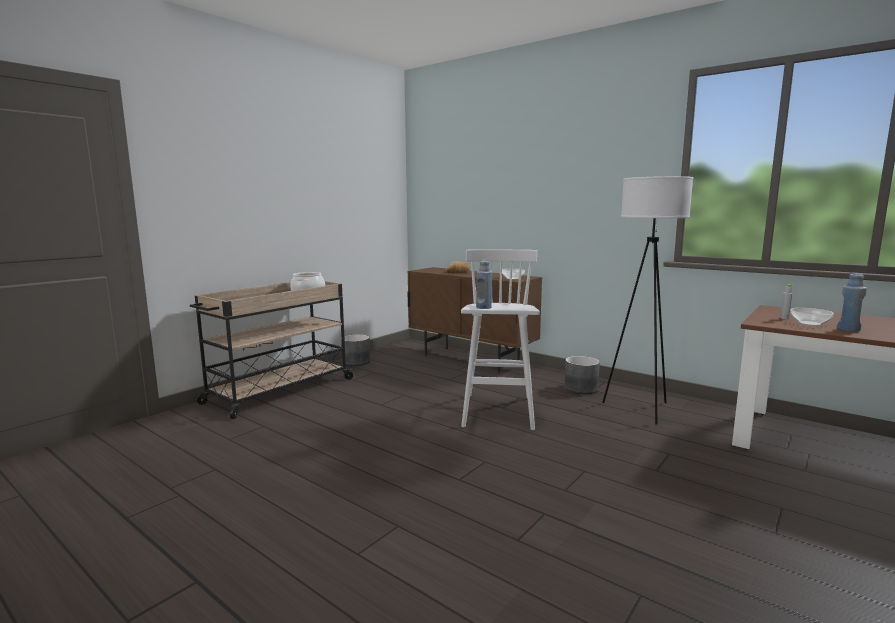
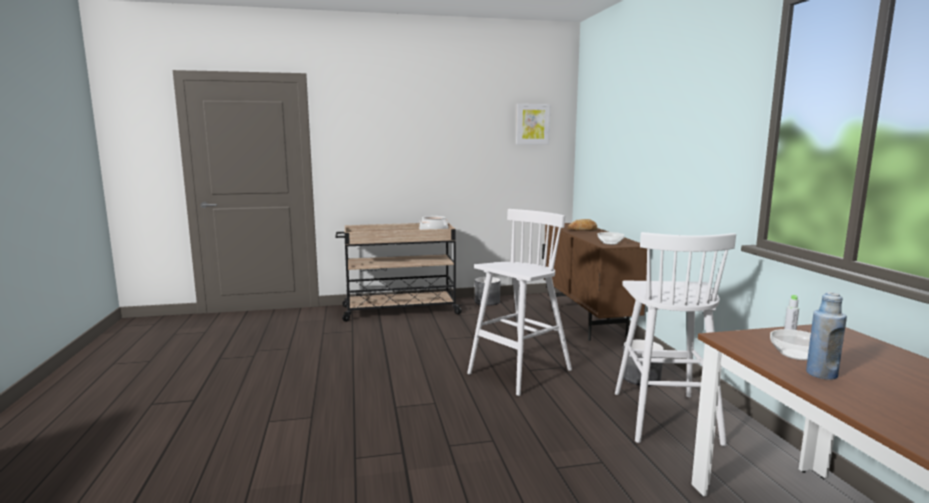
camera: 40 degrees right, 0 degrees up
(374, 170) = (532, 124): none -> picture
(483, 307) = (495, 266): blue bottle -> none
(640, 409) = (664, 416): white floor lamp -> white stool

